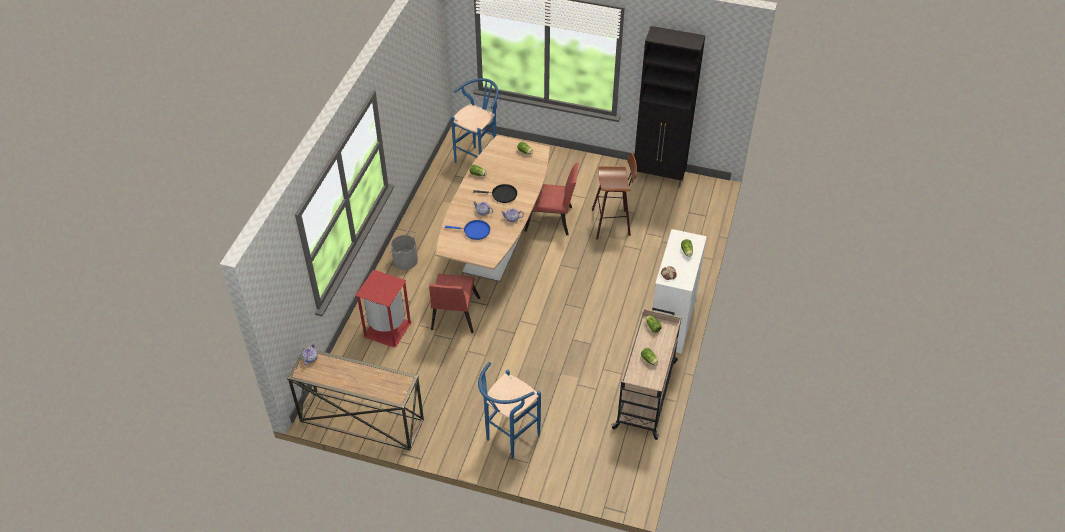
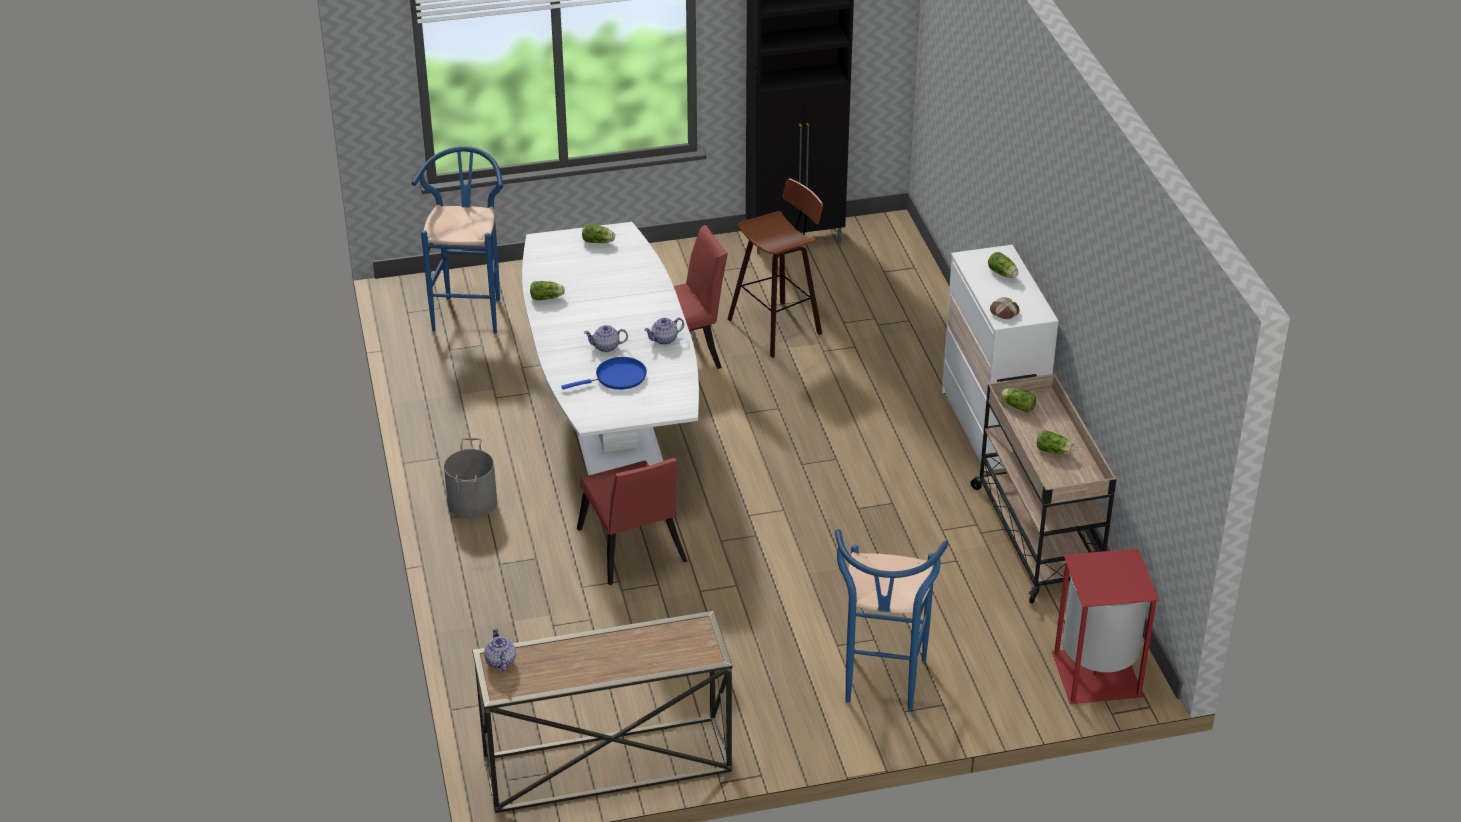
camera: 30 degrees left, 10 degrees down
(387, 328) = (530, 613): red trash can -> red trash can (1095, 674)
(496, 243) = (611, 421): brown dining table -> white dining table
(502, 195) = (616, 312): black frying pan -> none

